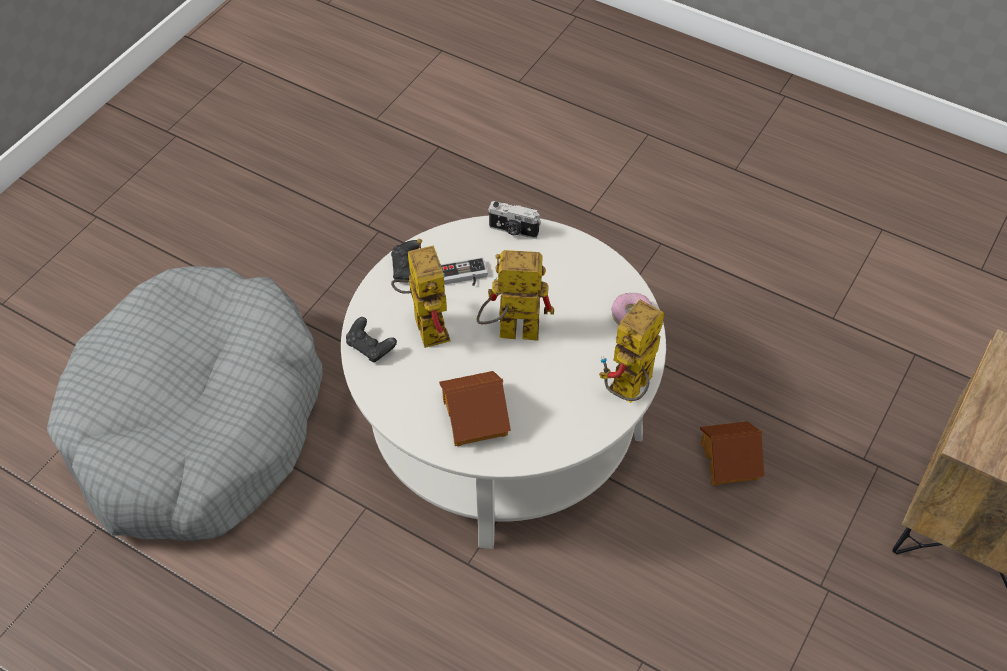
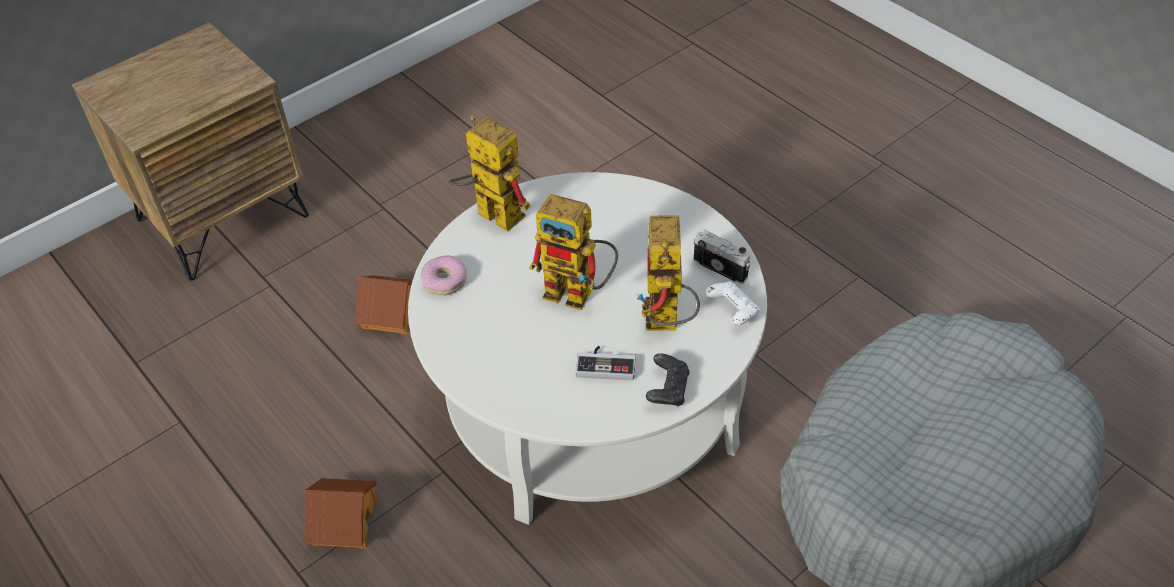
camera: 160 degrees left, 5 degrees down
(370, 347) = (732, 311): black game controller -> white game controller
(476, 417) = (644, 224): toy house -> toy house (343, 521)
(513, 231) = (523, 407): camera -> camera (721, 267)
(628, 393) = (490, 213): toy robot -> toy robot turned 105 degrees counterclockwise

